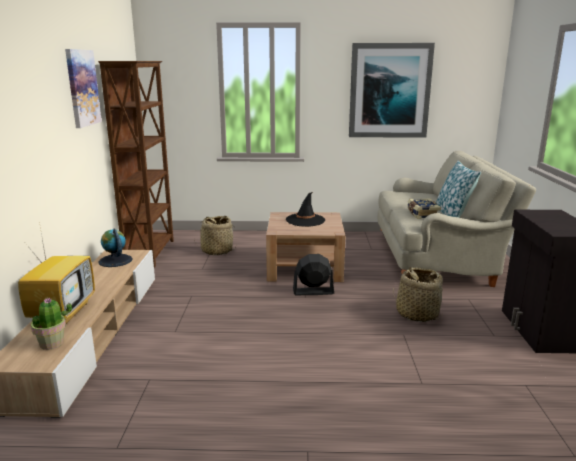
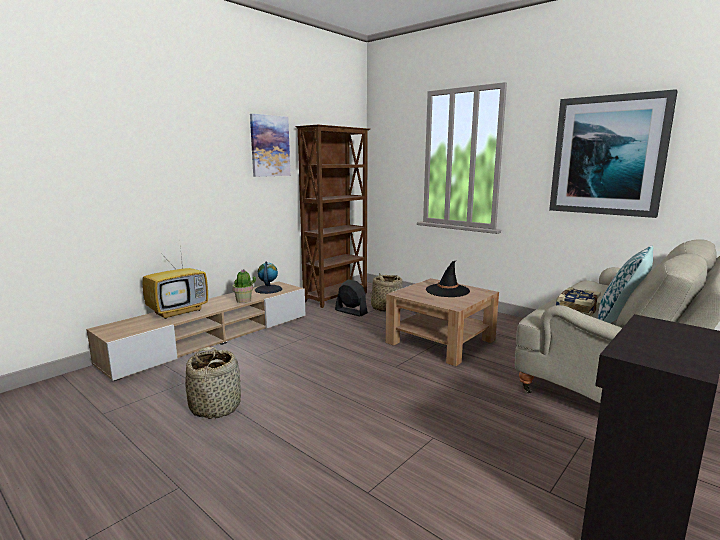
camera: 40 degrees right, 5 degrees down
(52, 343) = (139, 327): potted plant -> potted plant (243, 300)
(313, 291) = (411, 364): black fan -> black fan (351, 312)
(417, 314) = (485, 425): basket -> basket (216, 407)

